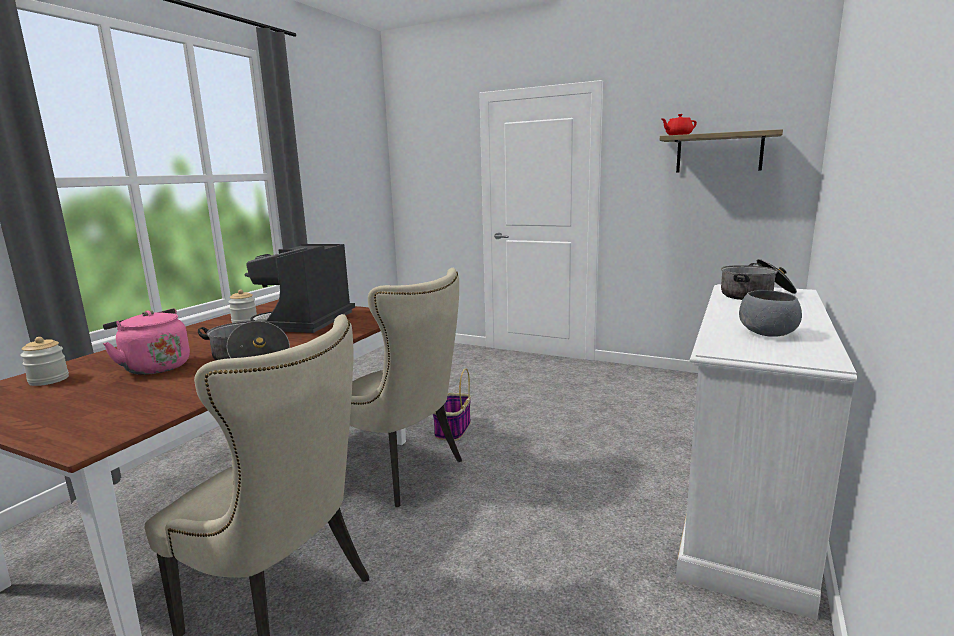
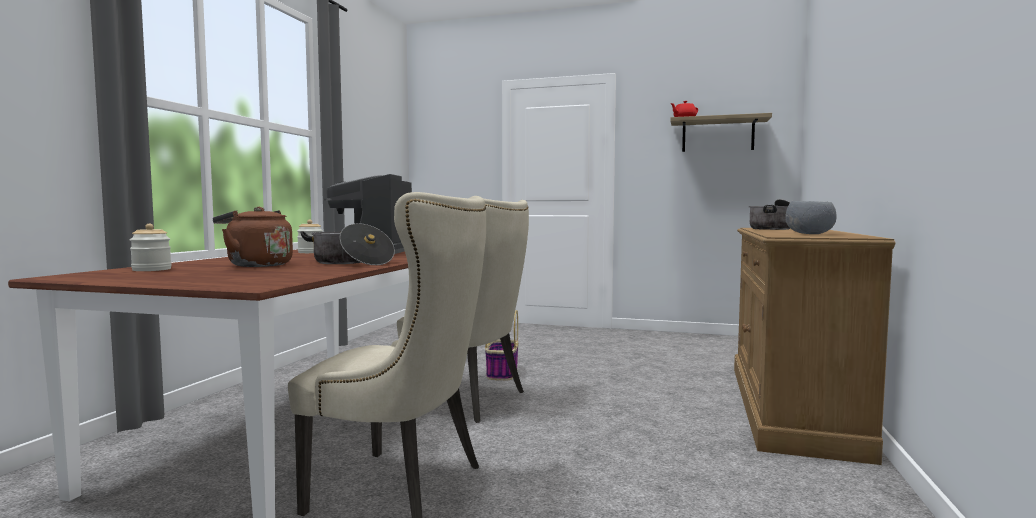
camera: 10 degrees left, 10 degrees down
(154, 367) = (256, 265): pink kettle -> brown kettle
(743, 505) = (790, 407): white cabinet -> brown cabinet

